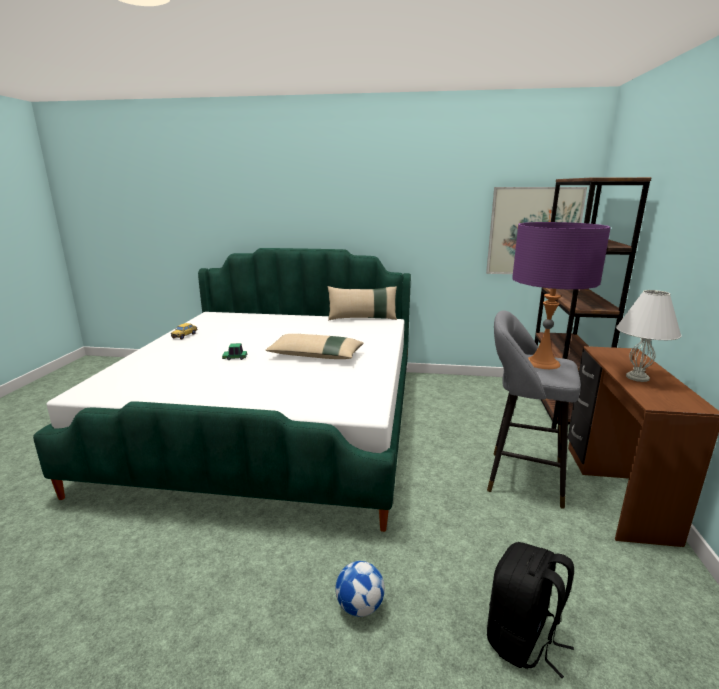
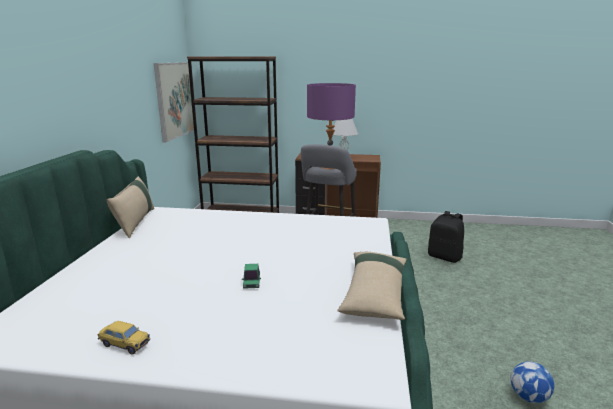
camera: 90 degrees left, 0 degrees up
(315, 355) = (255, 241): beige pillow -> beige pillow (375, 292)
(359, 606) = (451, 294): football -> football (528, 397)

